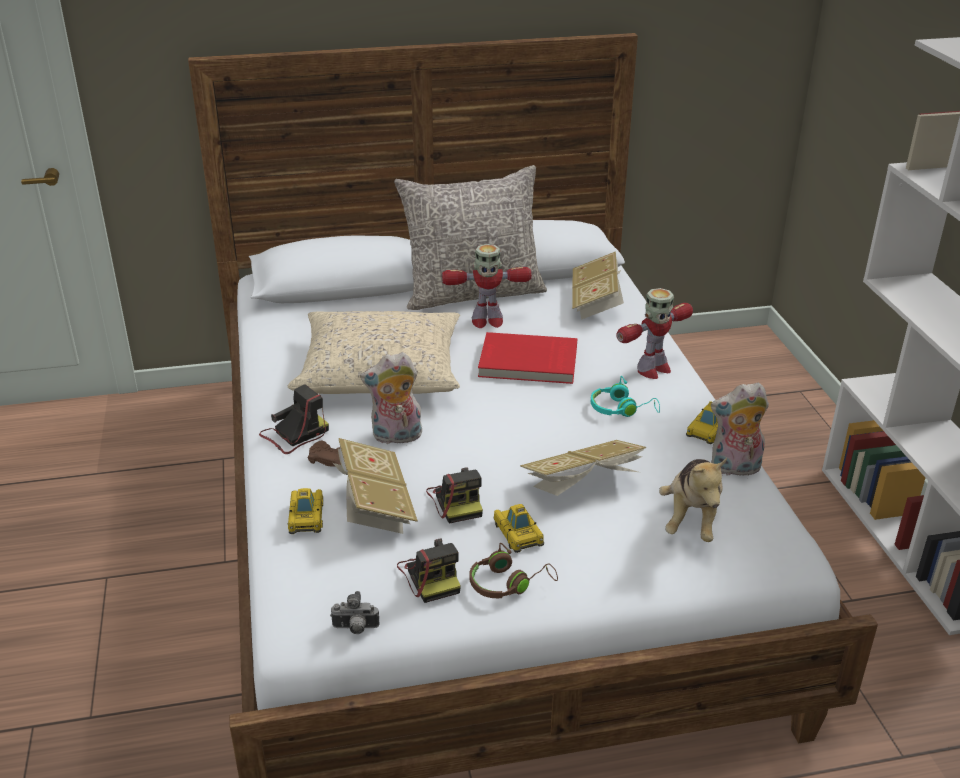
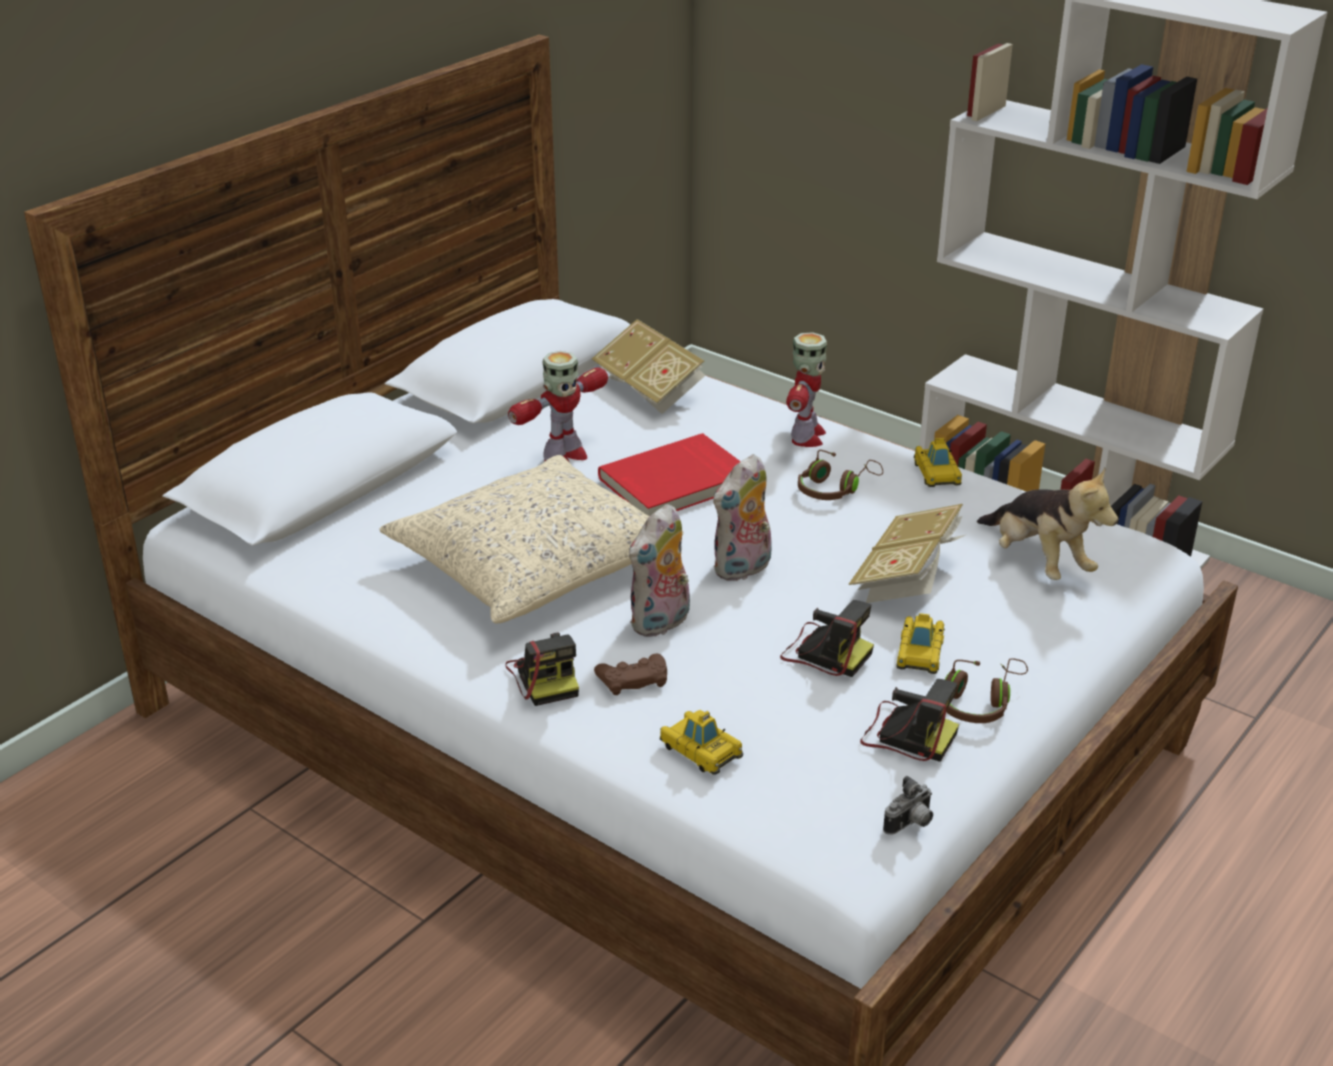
camera: 40 degrees left, 0 degrees up
(294, 435) = (546, 677): camera -> camera turned 150 degrees clockwise
(374, 506) = (756, 701): book -> none
(472, 293) = (500, 432): grey pillow -> none
(518, 533) = (919, 653): toy car -> toy car turned 105 degrees counterclockwise
(621, 409) = (835, 488): turquoise headphones -> brown headphones
(734, 469) = (1006, 499): plush toy -> plush toy (743, 569)

